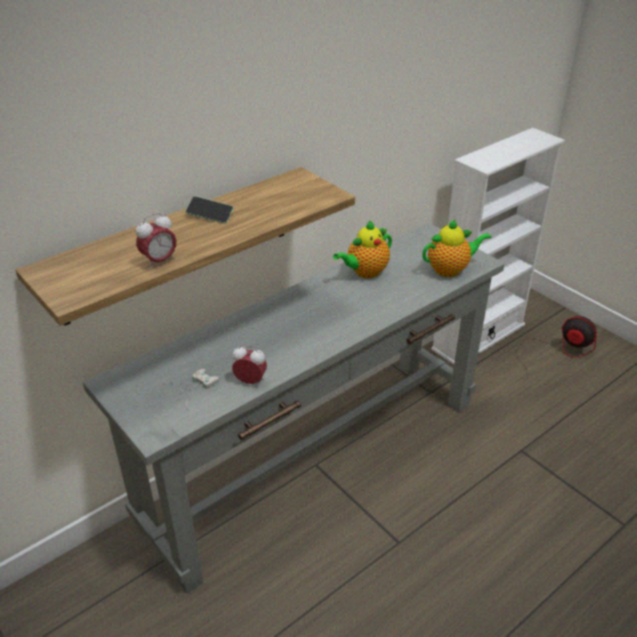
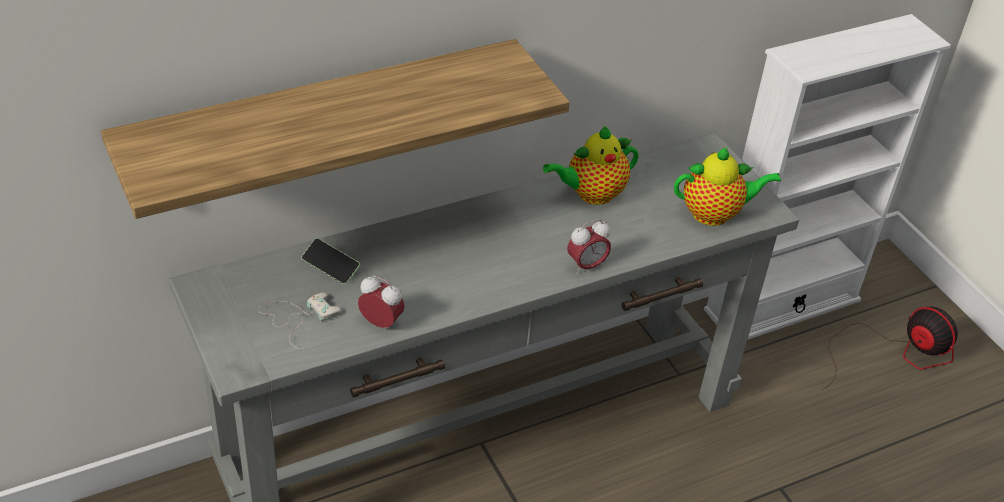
camera: 10 degrees right, 5 degrees up
(159, 261) = (278, 153): alarm clock -> alarm clock (586, 266)
(210, 215) = (365, 96): phone -> phone (330, 267)

